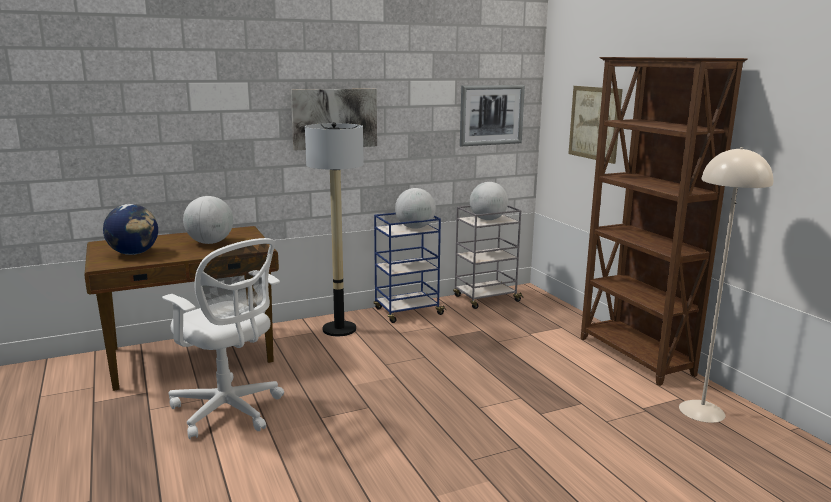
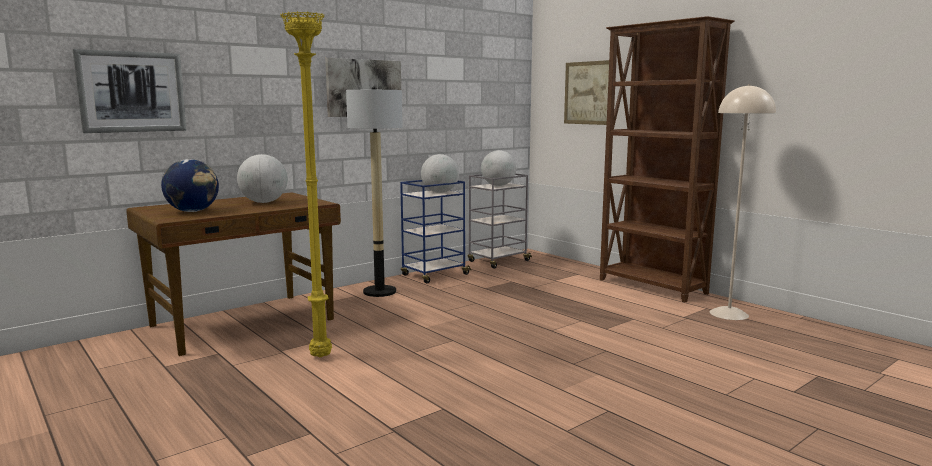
camera: 15 degrees left, 5 degrees down
(229, 411) = (319, 357): white office chair -> yellow floor lamp
(491, 115) = (493, 91): picture -> picture (132, 92)

